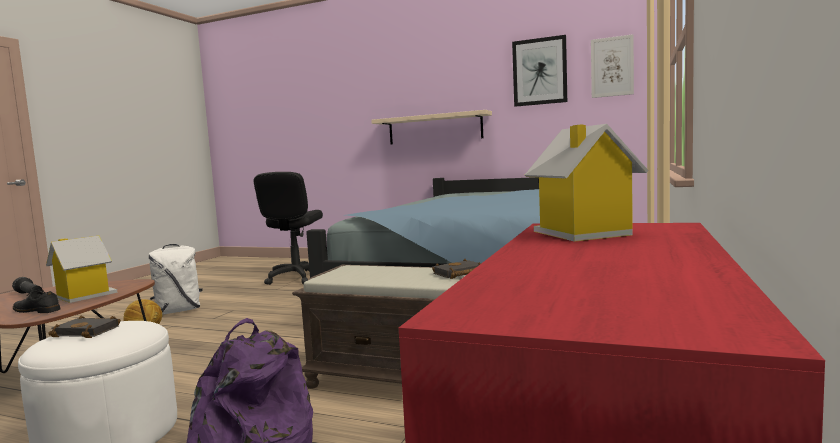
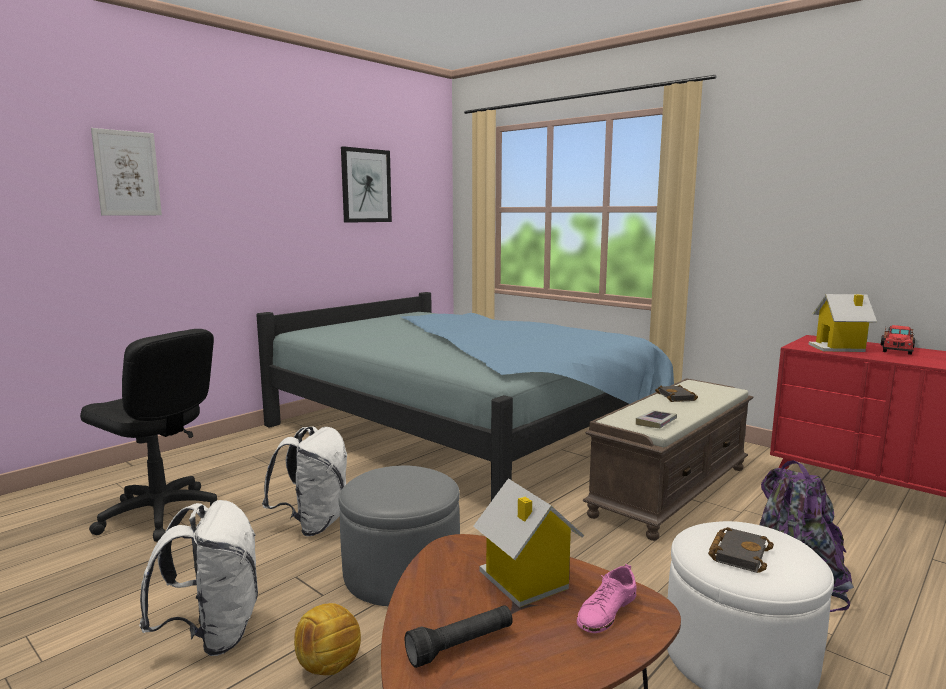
camera: 70 degrees left, 5 degrees up
(37, 310) = (606, 611): black shoe -> pink shoe
(239, 326) = (401, 572): none -> grey ottoman
(297, 300) = (314, 524): none -> white backpack
(350, 276) = (656, 422): none -> book
(434, 128) = (252, 244): beige shelf -> none
(612, 67) = (421, 191): picture -> picture (127, 173)
(656, 250) = (897, 349): none -> toy truck

